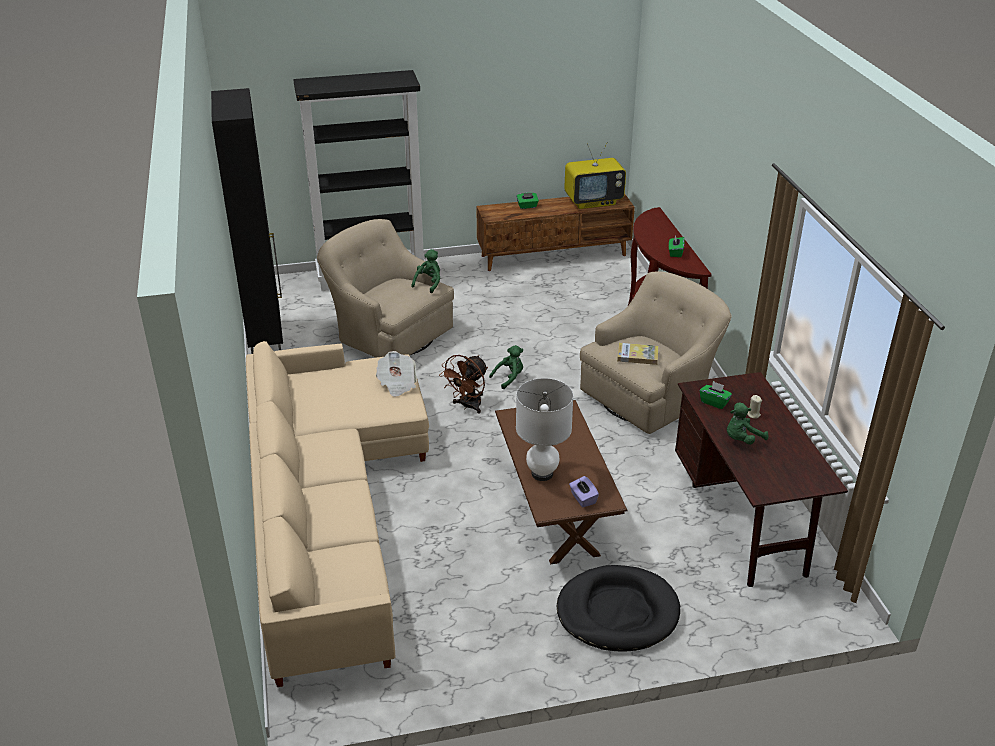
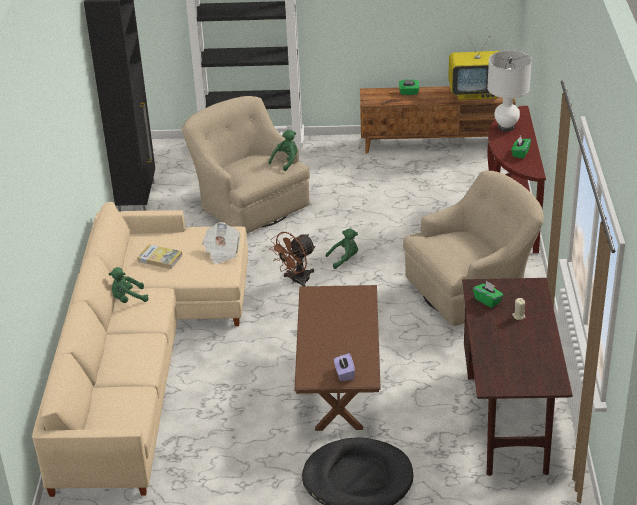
camera: 15 degrees right, 0 degrees up
(542, 473) = (317, 347): white table lamp -> white table lamp (506, 127)
(637, 355) = (452, 250): book -> book (160, 258)
(742, 439) = (496, 337): green plush toy -> green plush toy (128, 299)

